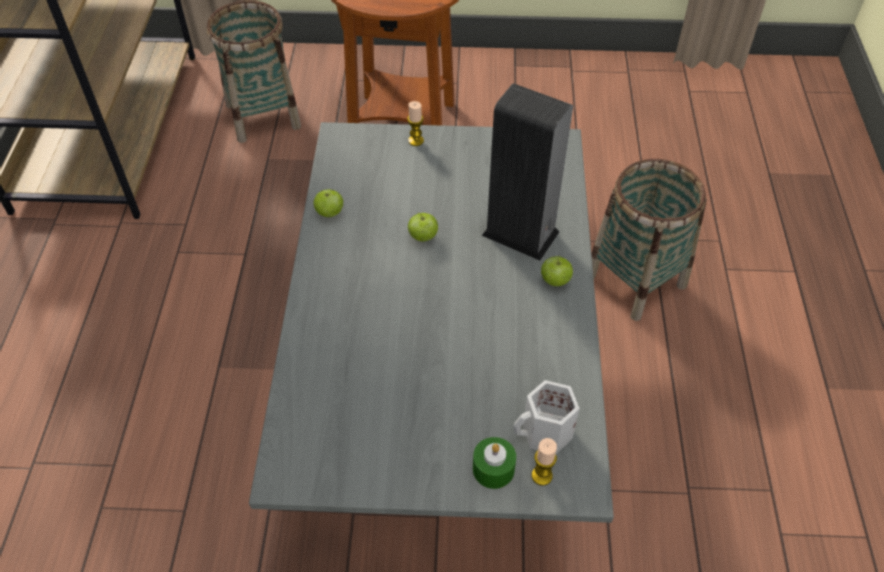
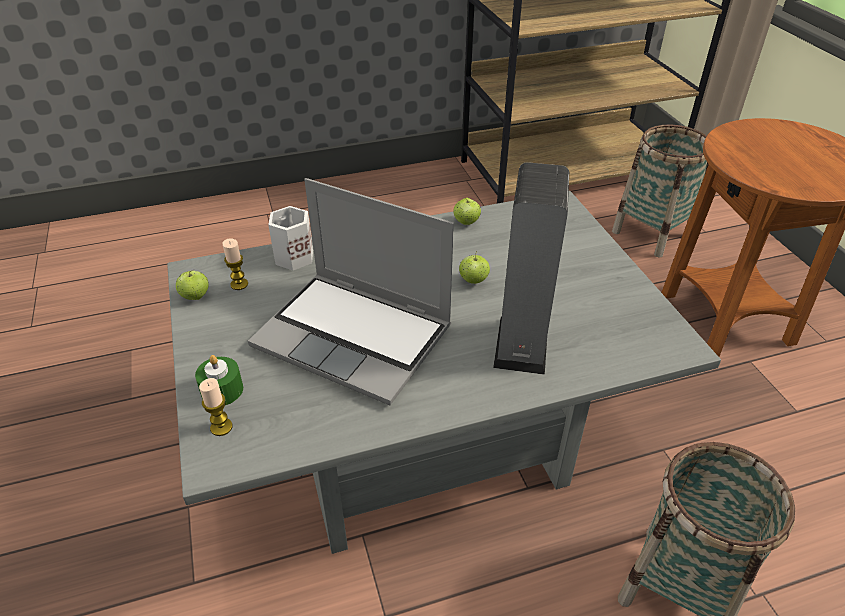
camera: 70 degrees right, 10 degrees down
(416, 140) = (593, 246): candle -> candle (239, 284)
(462, 345) = (356, 337): none -> laptop
(545, 434) = (270, 420): white mug -> white mug (292, 257)
(555, 281) = (471, 385): apple -> apple (195, 297)

